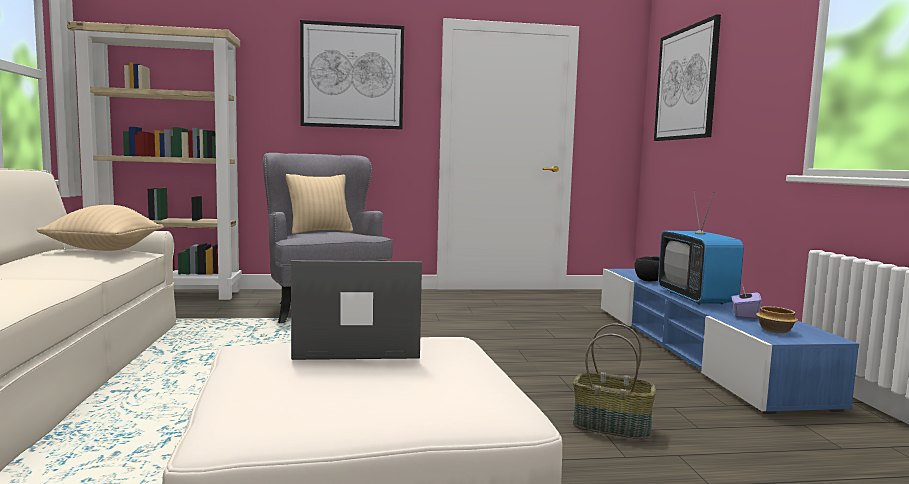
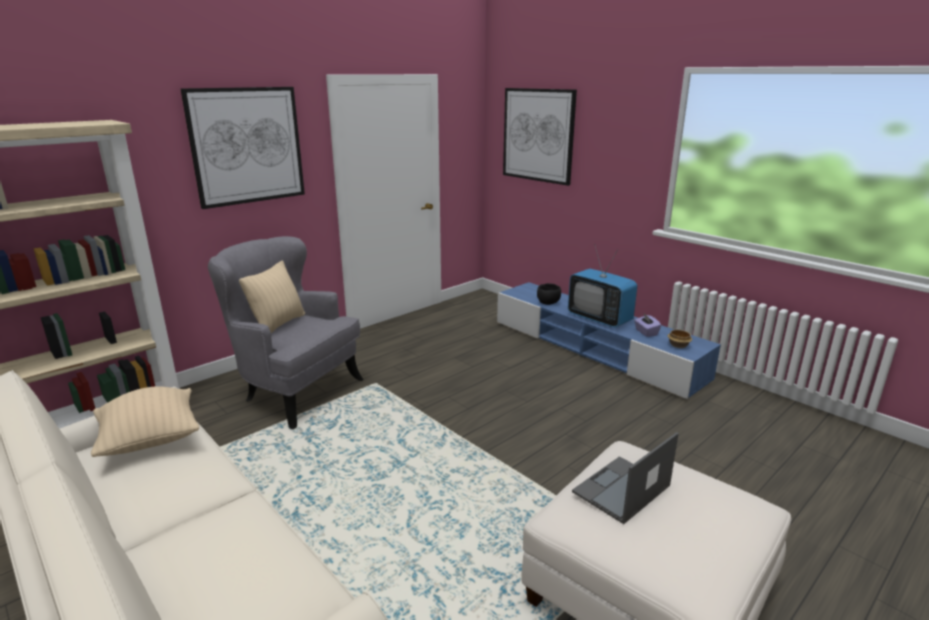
camera: 35 degrees left, 15 degrees up
(612, 426) = (641, 444): basket -> none

